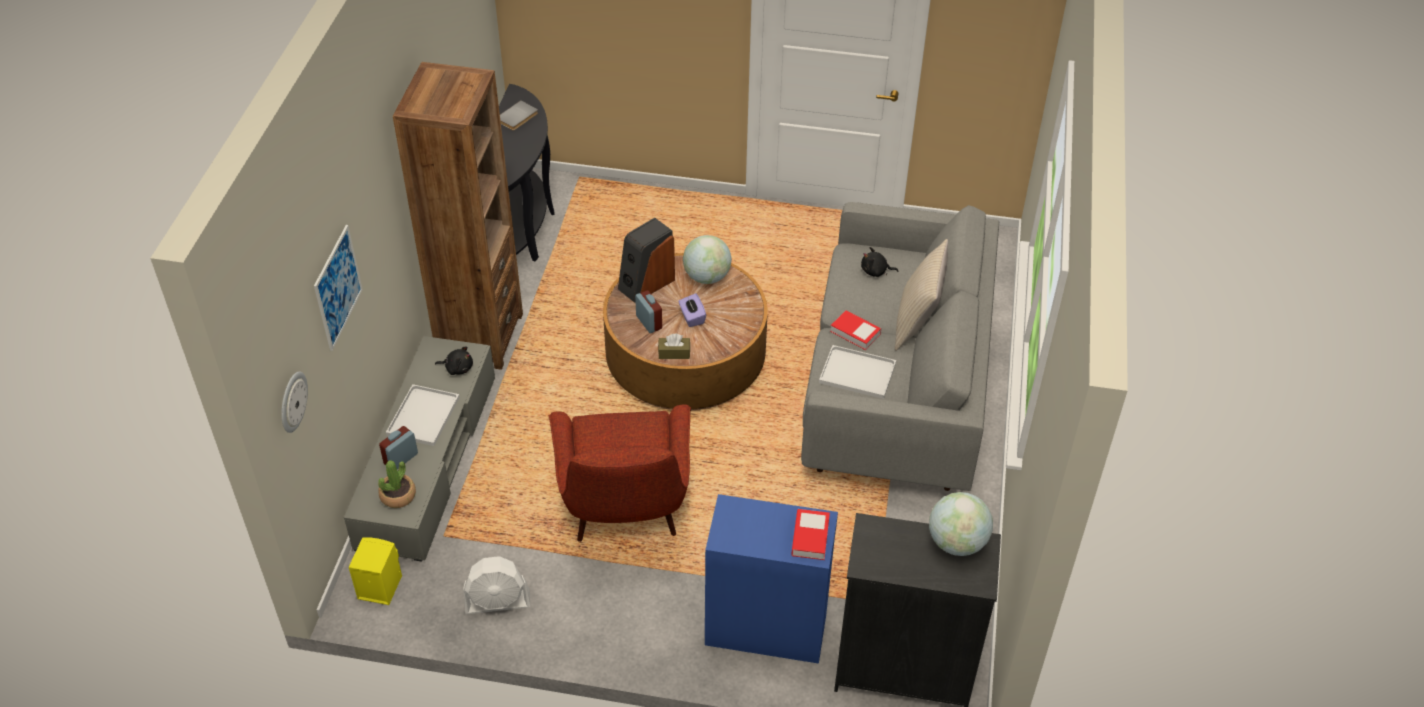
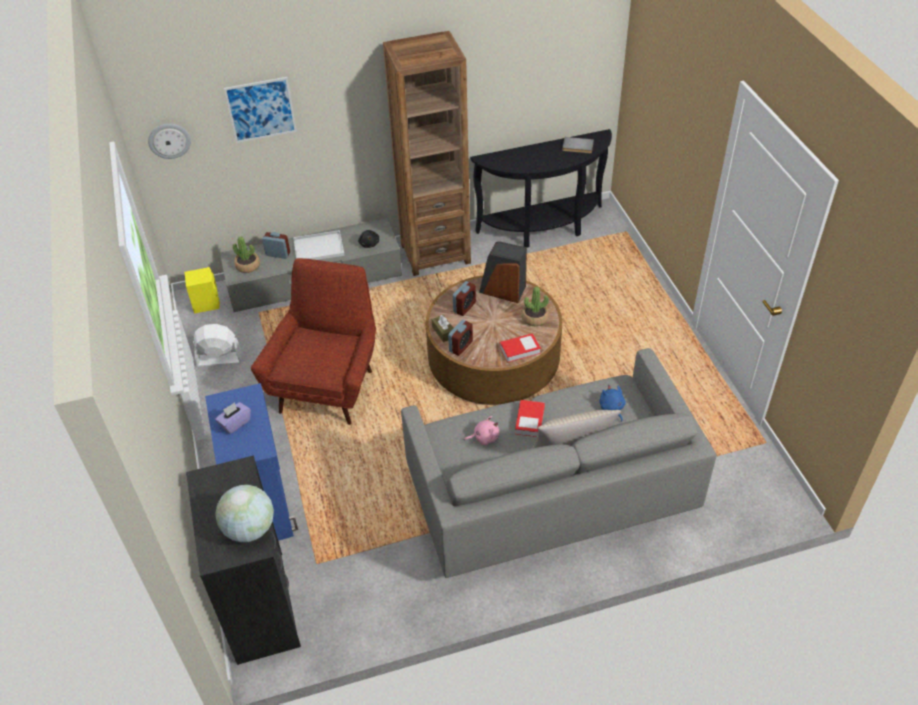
camera: 65 degrees right, 0 degrees up
(498, 602) = (219, 359): white fan -> white fan turned 120 degrees clockwise
(625, 508) = (328, 386): red armchair -> red armchair turned 135 degrees clockwise
(692, 317) = (486, 327): purple tissue box -> purple tissue box (235, 423)
(706, 347) = (461, 346): none -> alarm clock
(707, 277) = (534, 318): globe -> potted plant
(810, 537) = (242, 449): book -> book (520, 350)
(856, 373) = (484, 437): white tray -> pink plush toy
(875, 271) = (612, 408): black plush toy -> blue plush toy

